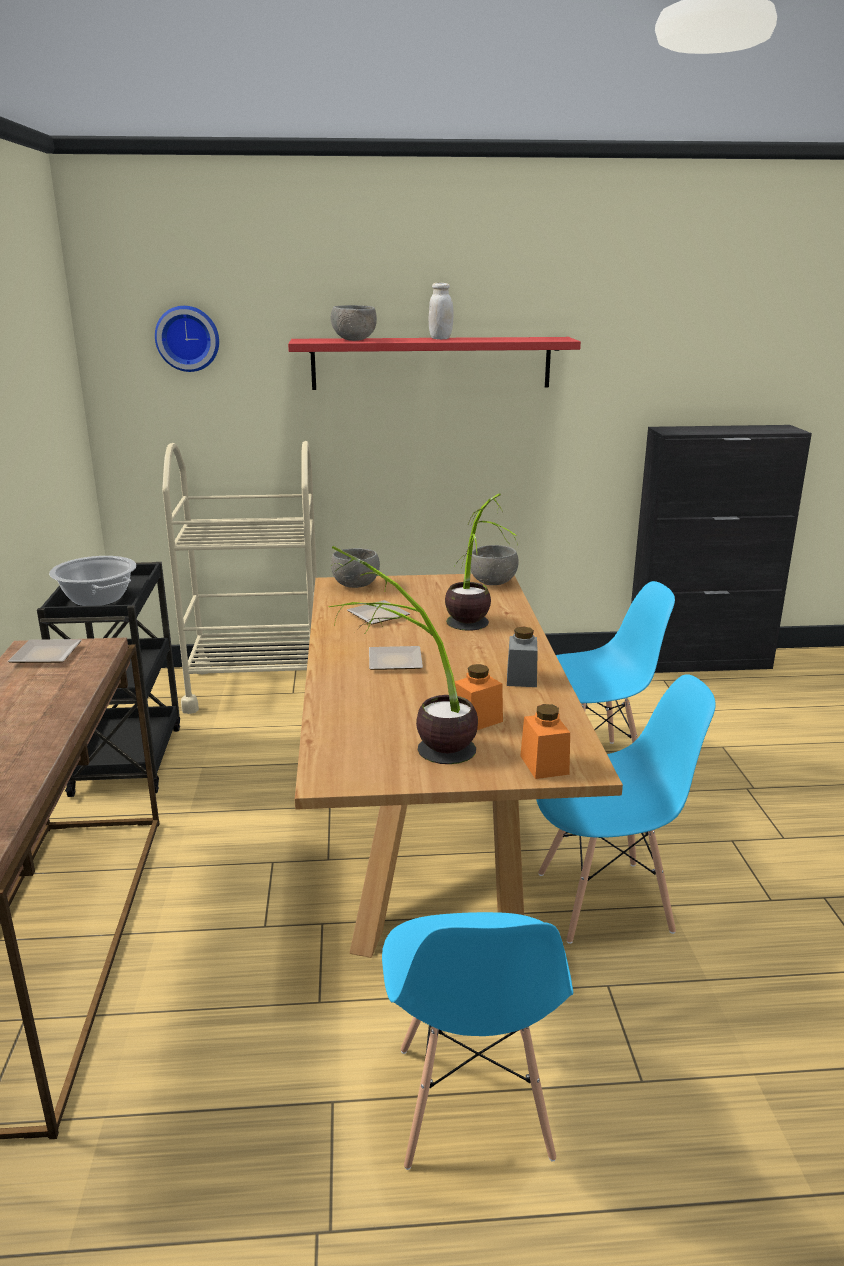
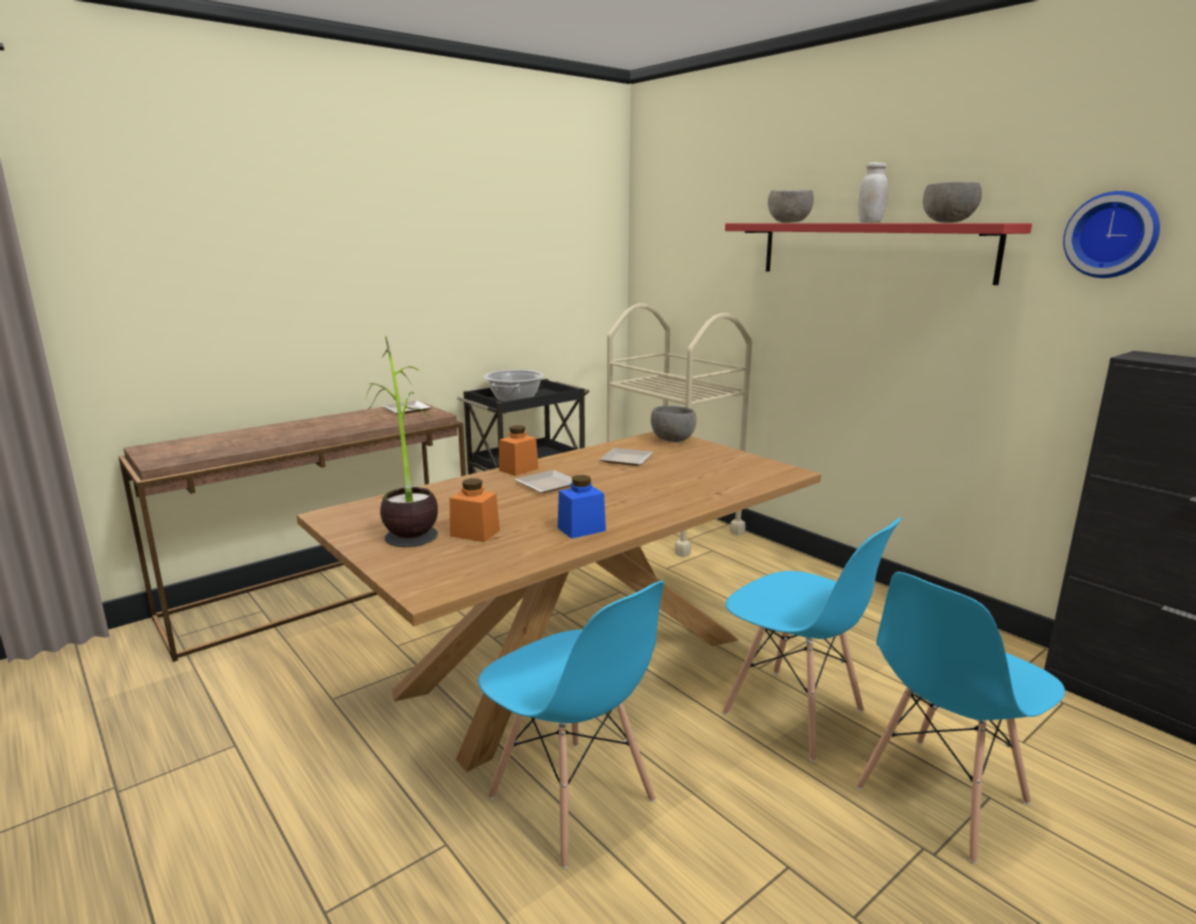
camera: 55 degrees right, 5 degrees down
(188, 338) = (688, 222): wall clock -> wall clock (1112, 235)
(471, 1103) = (256, 813): blue chair -> blue chair (940, 796)
(473, 632) = (650, 492): potted plant -> none
(493, 582) = (777, 473): grey bowl -> grey bowl (948, 222)
(521, 678) = (581, 529): grey jar -> blue jar
(544, 765) = (418, 574): orange jar -> orange jar (518, 469)

